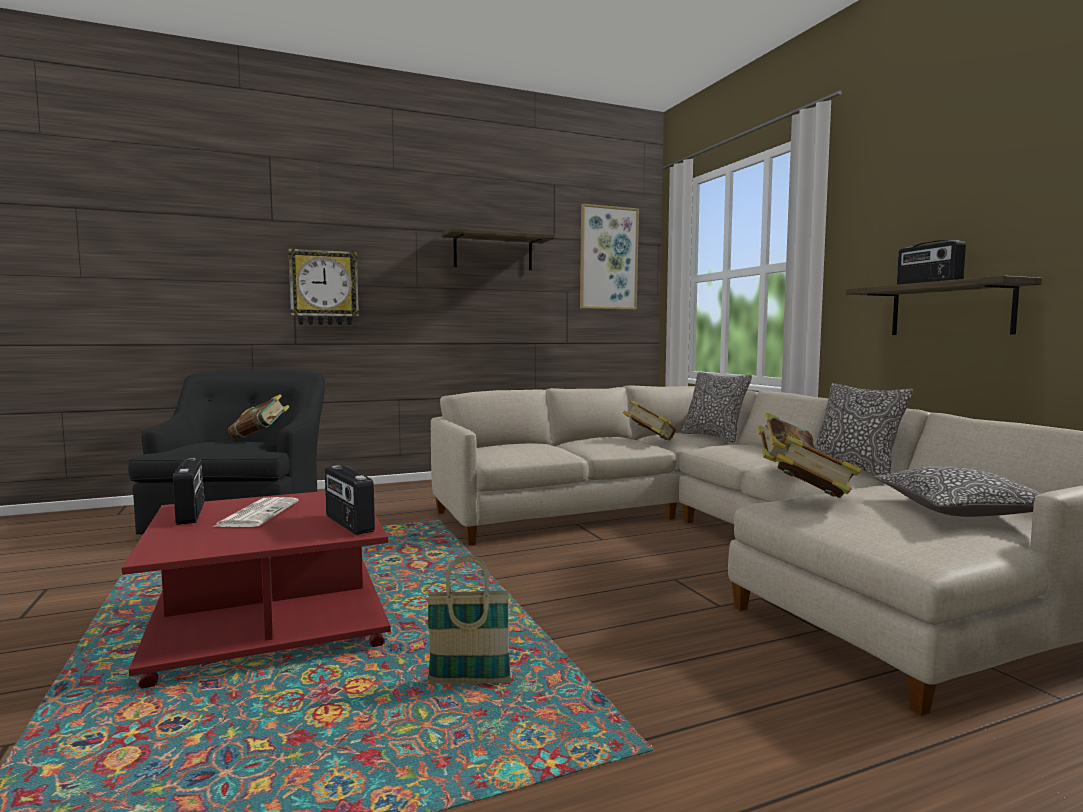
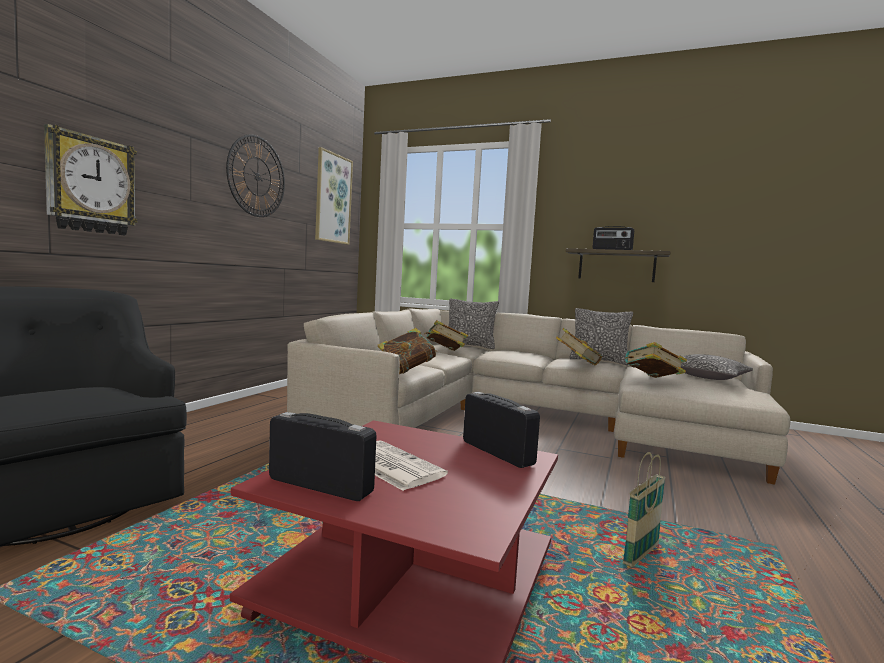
camera: 45 degrees left, 0 degrees up
(260, 438) = (90, 382): book -> book (407, 370)
(348, 524) = (498, 452): radio -> radio turned 135 degrees counterclockwise
(493, 252) = (257, 176): shelf -> wall clock

